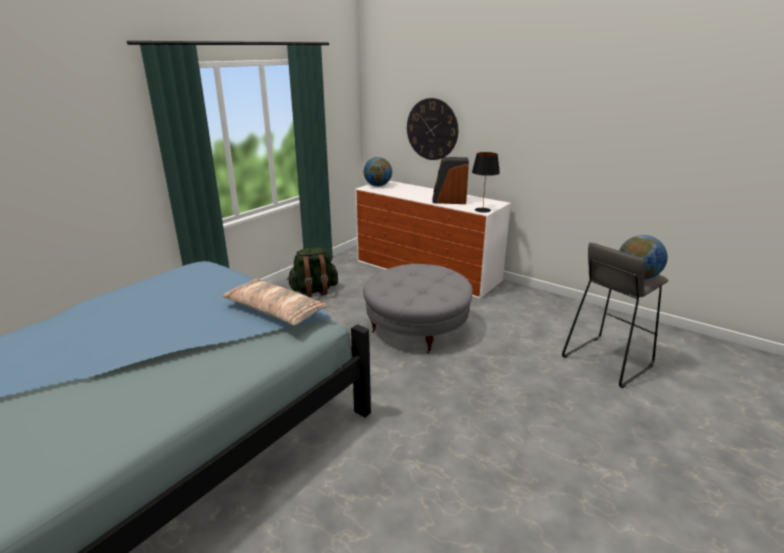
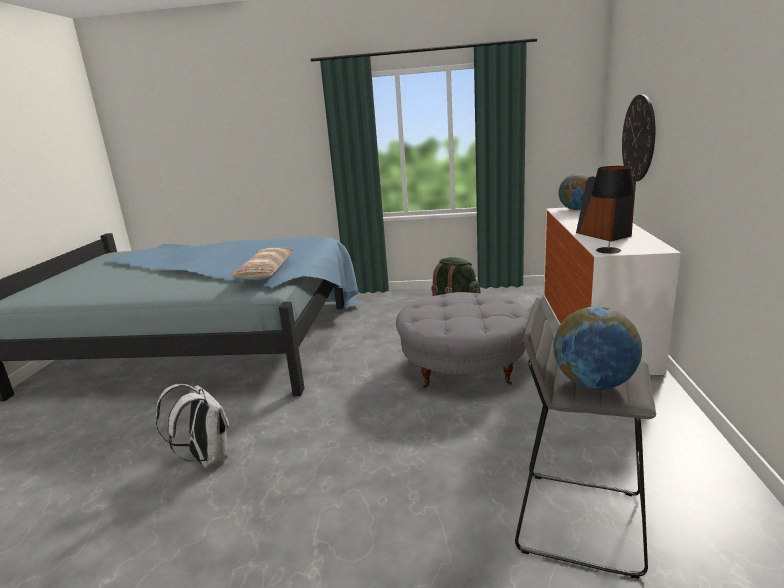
camera: 60 degrees right, 5 degrees down
(420, 499) = (206, 458): none -> white backpack

